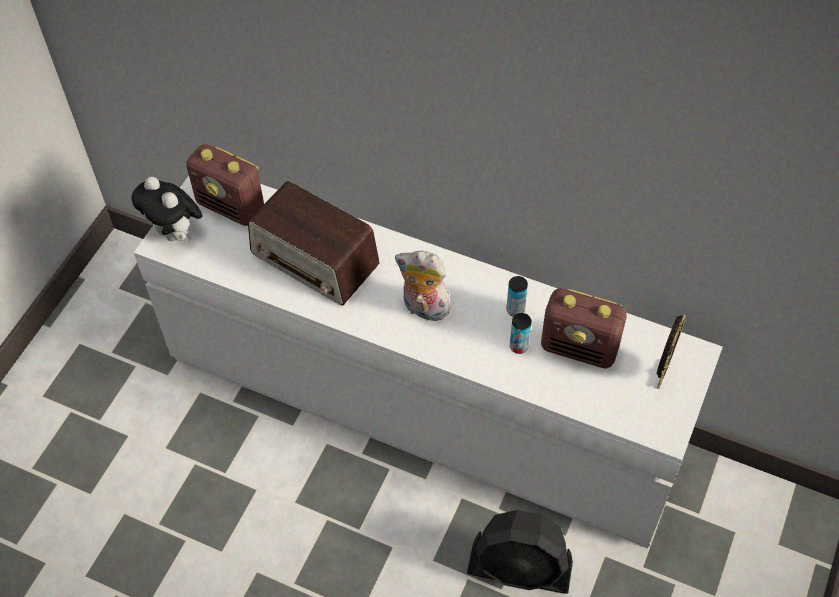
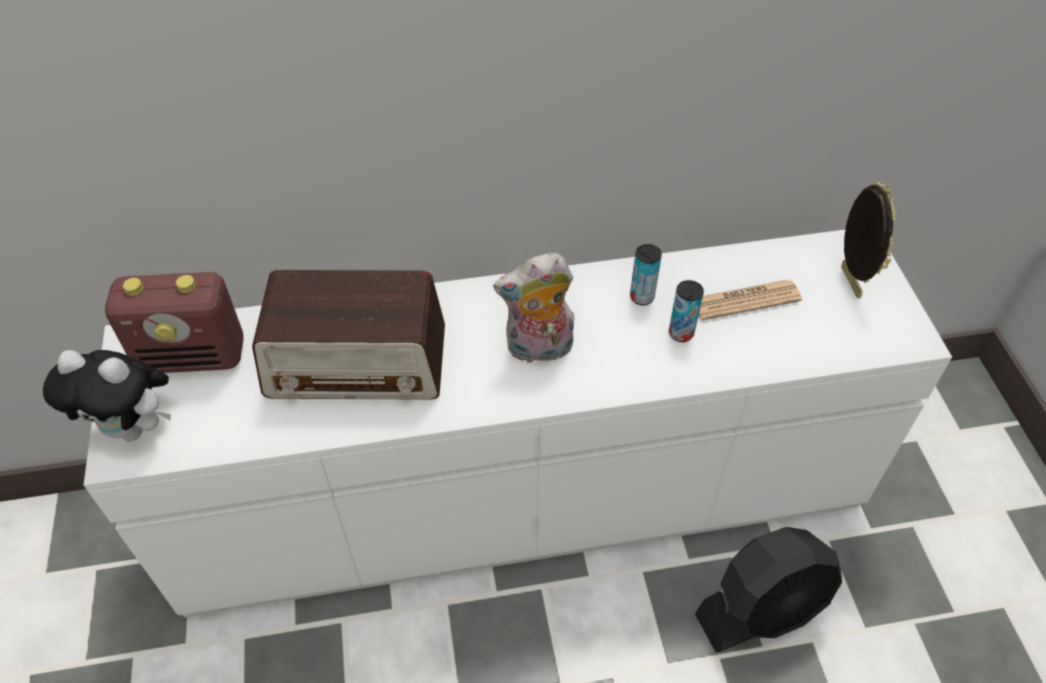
camera: 35 degrees left, 5 degrees down
(580, 348) = (745, 300): radio -> newspaper

